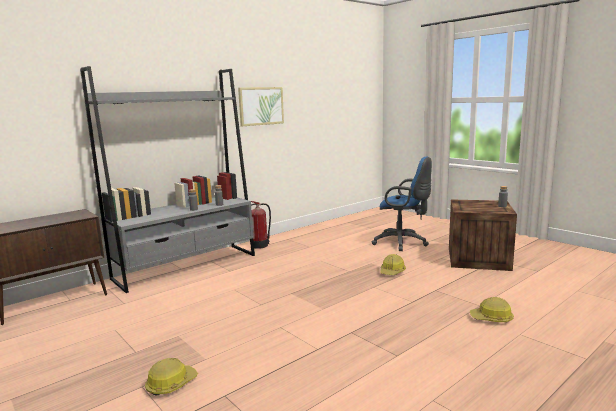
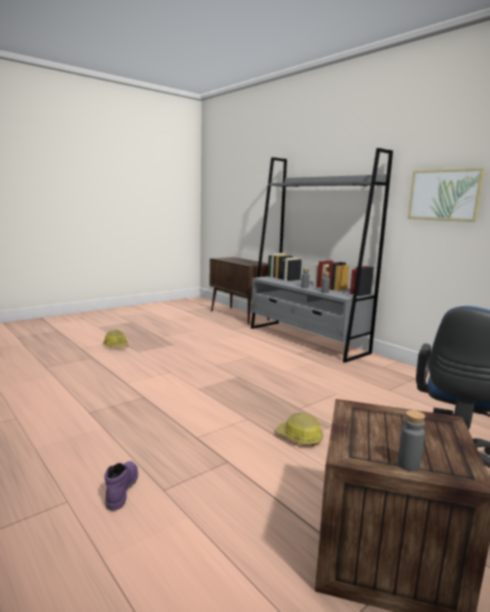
camera: 90 degrees right, 0 degrees up
(260, 245) = (381, 365): fire extinguisher -> none
(492, 318) = (121, 489): hard hat -> purple boot

